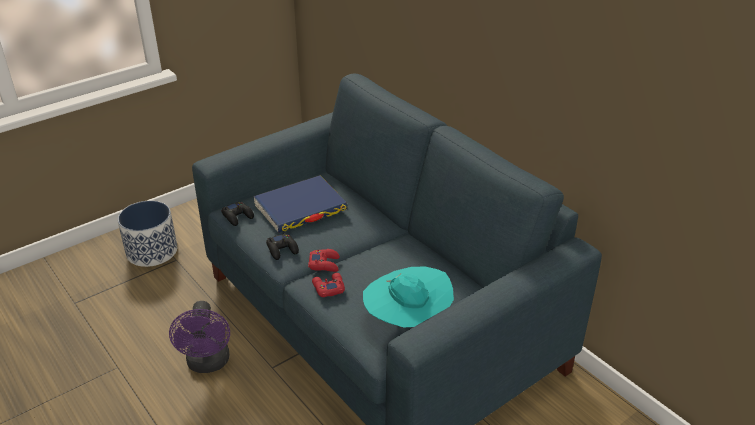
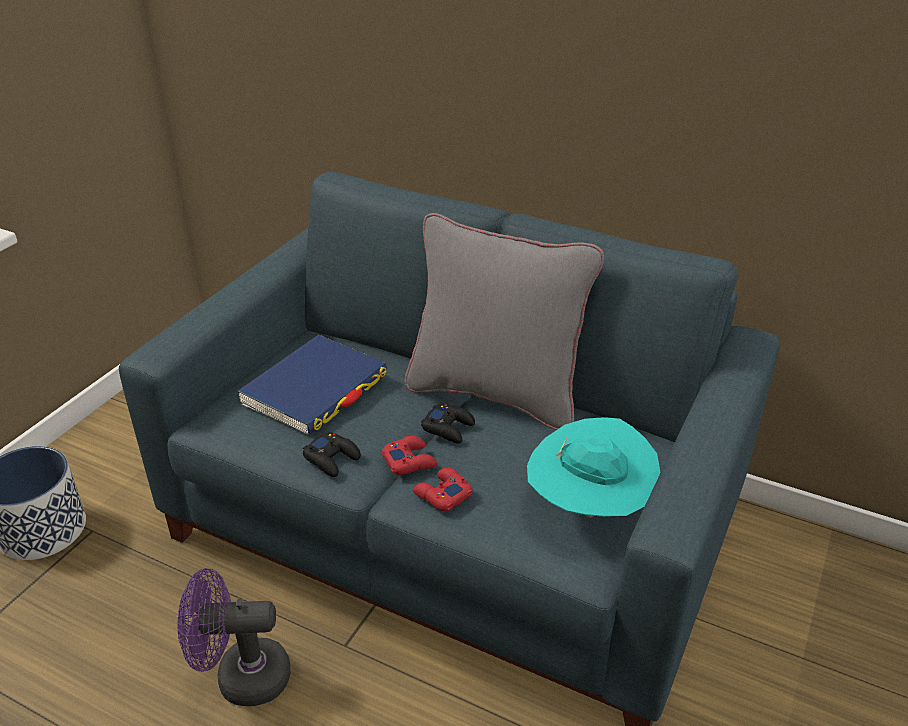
camera: 25 degrees left, 0 degrees up
(208, 364) = (241, 677): purple fan -> purple fan turned 120 degrees clockwise
(238, 216) = (226, 429): black game controller -> black game controller (448, 428)
(406, 240) = (495, 393): none -> grey pillow

